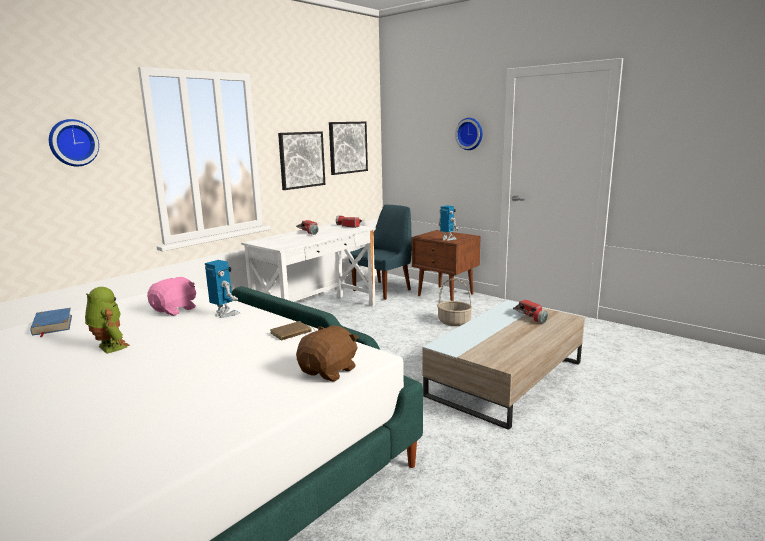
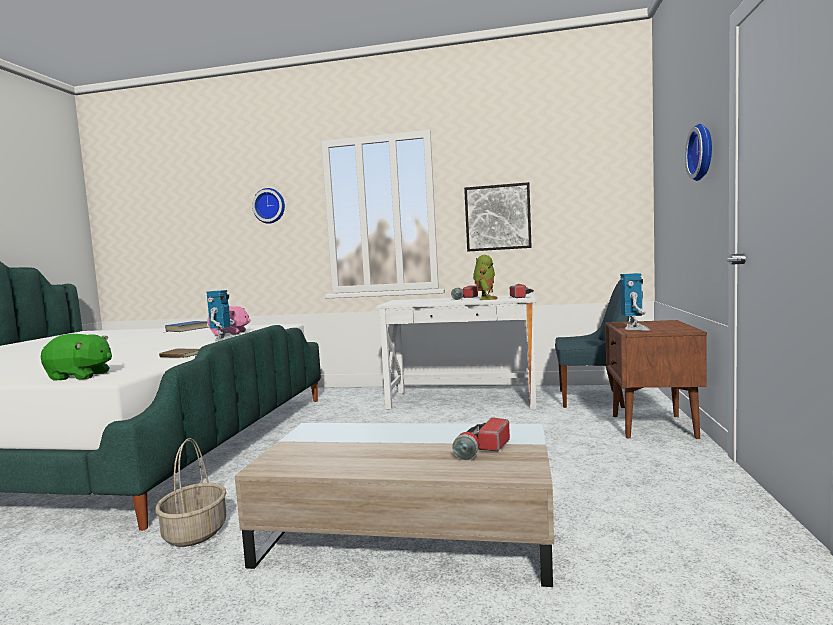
camera: 60 degrees right, 10 degrees down
(109, 348) = (143, 341): toy robot -> toy robot (485, 299)
(329, 371) = (80, 376): brown plush toy -> green plush toy
(347, 147) = (579, 201): picture -> none
(454, 322) = (561, 455): basket -> basket (195, 533)

